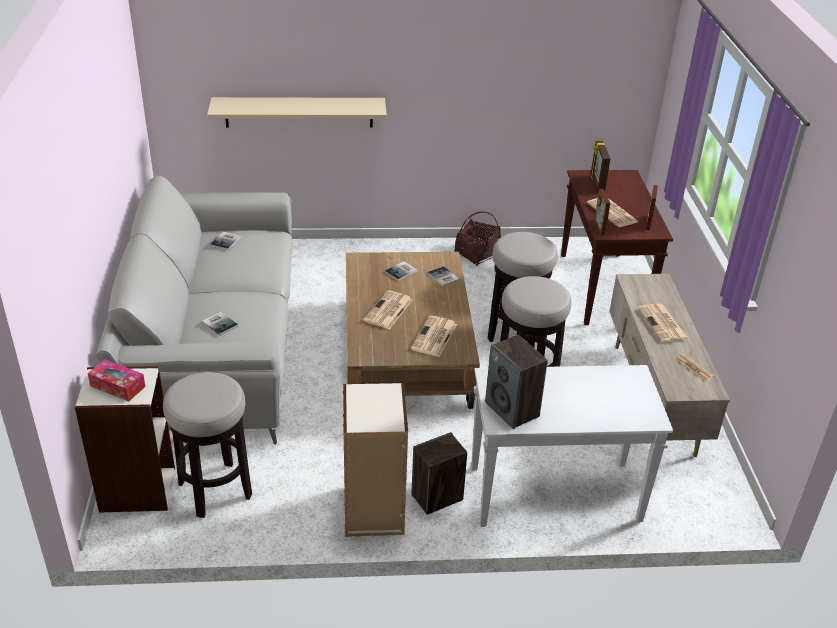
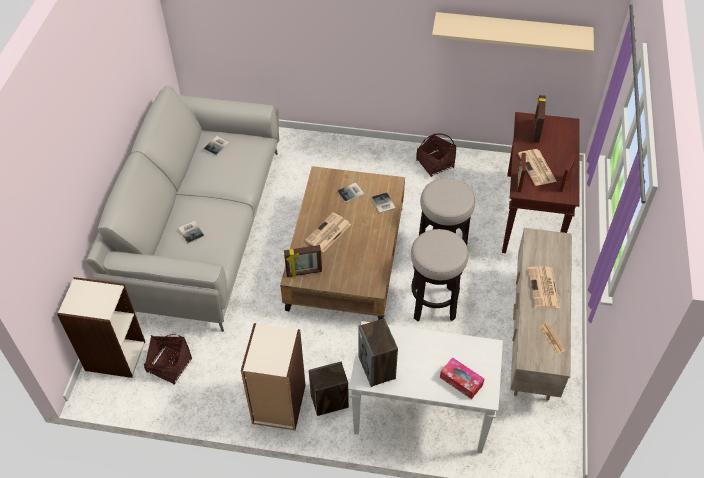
camera: 15 degrees right, 15 degrees up
(117, 386) = (91, 299): tissue box -> tissue box (461, 381)
(215, 490) = (169, 366): stool -> basket
(299, 112) = (289, 37): beige shelf -> beige shelf (511, 31)
(373, 351) = (304, 272): none -> picture frame
(434, 337) = (356, 266): newspaper -> none

